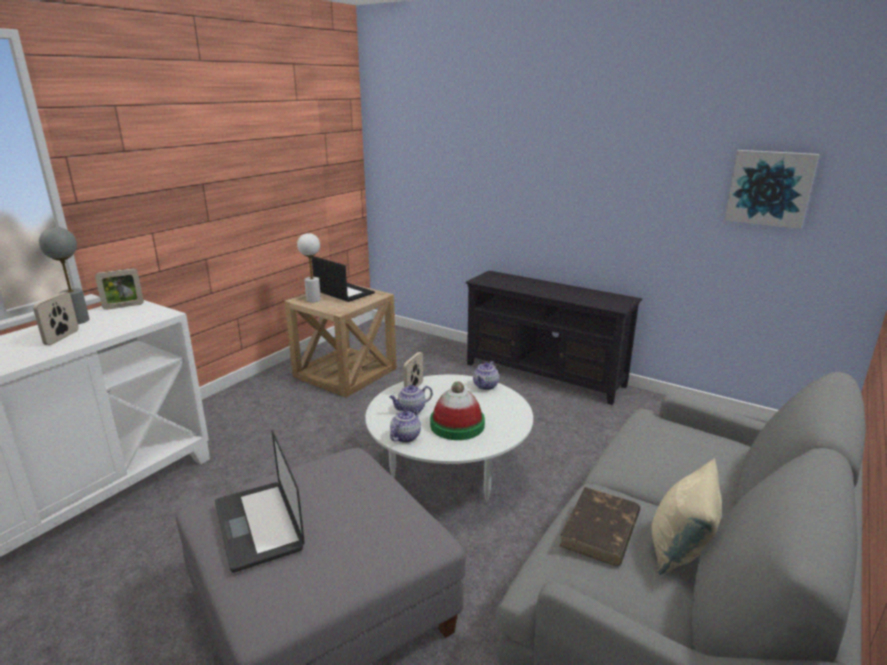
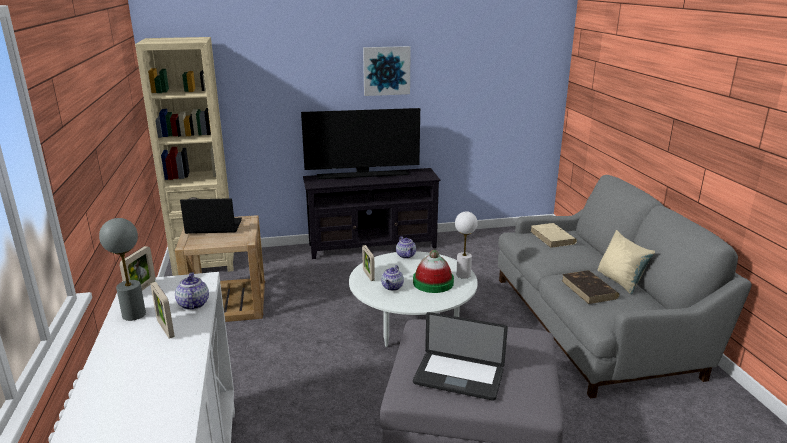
camera: 45 degrees left, 0 degrees up
(313, 300) = (200, 241): white table lamp -> white table lamp (463, 275)
(383, 334) = (205, 262): none -> beige bookcase
(405, 436) = (419, 302): teapot -> teapot (193, 304)
(546, 285) = (363, 175): none -> television
(687, 440) = (552, 237): none -> beige book
(769, 188) = (498, 80): picture -> picture (386, 70)

